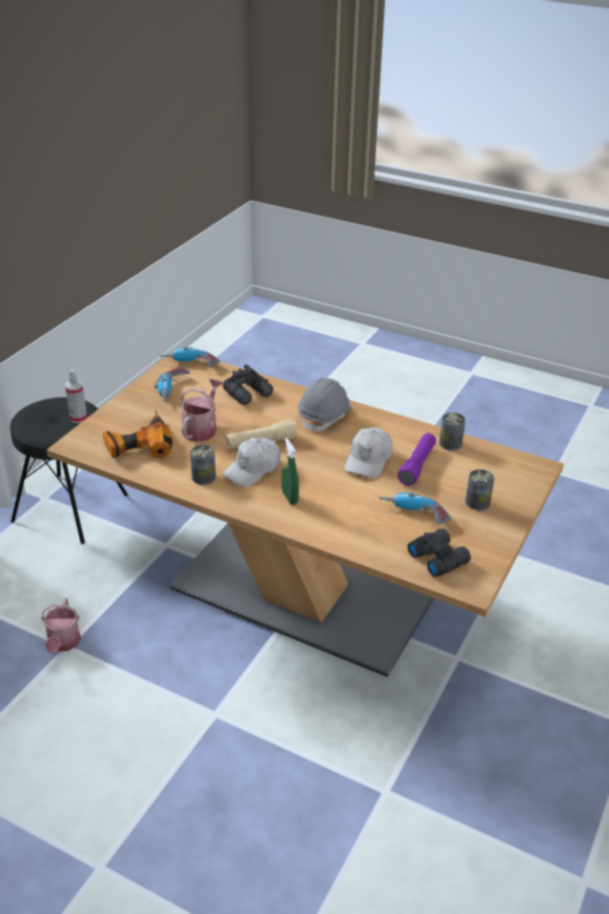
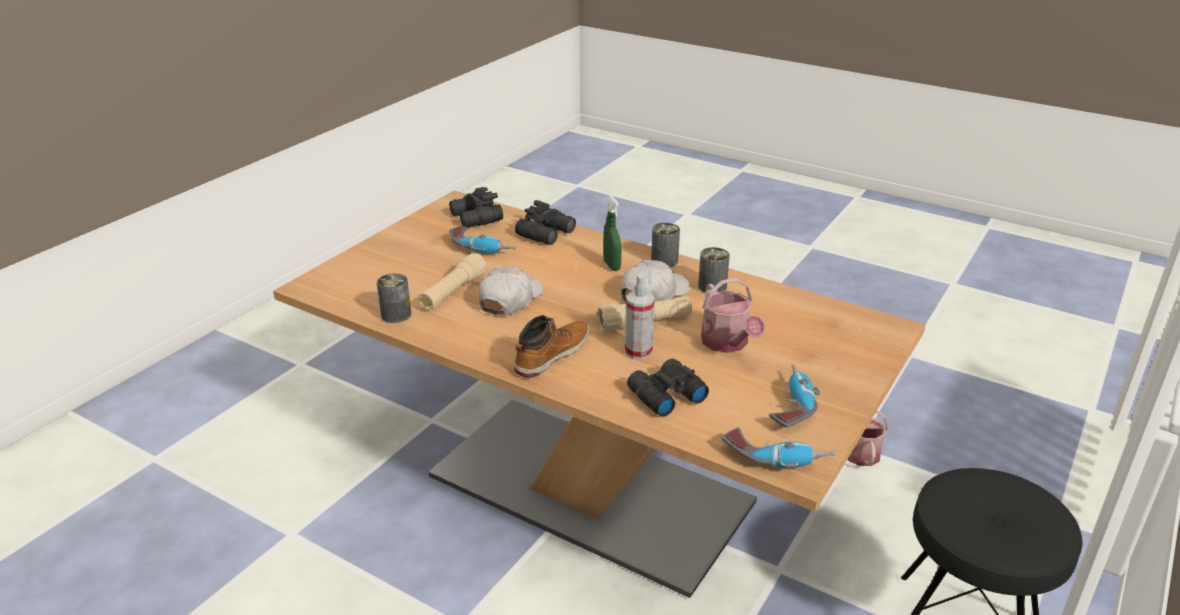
camera: 175 degrees left, 5 degrees down
(78, 418) = (958, 511): spray bottle -> spray bottle (638, 352)
(138, 444) = (808, 326): power drill -> none
(202, 428) = (727, 343): watering can -> watering can turned 45 degrees counterclockwise
(325, 416) = (551, 355): grey hard hat -> boot
(357, 537) = (547, 233): none -> black binoculars
(417, 465) = (453, 292): purple flashlight -> beige flashlight
(477, 502) = (407, 256): can -> can (664, 261)

